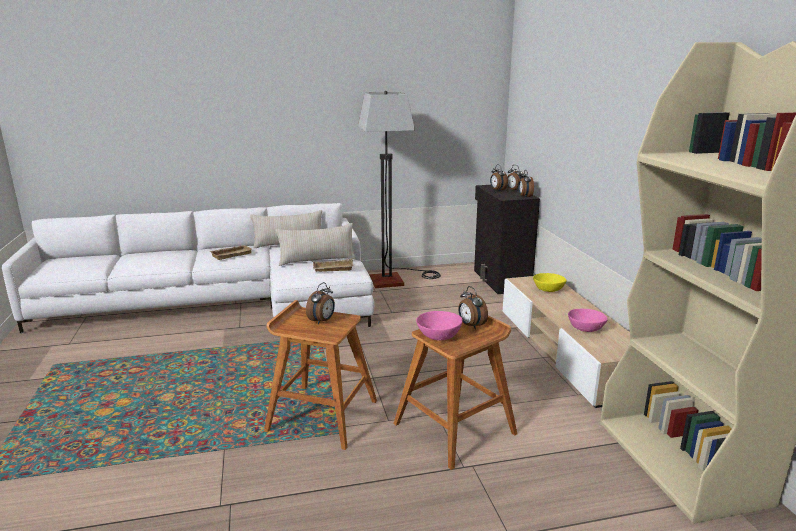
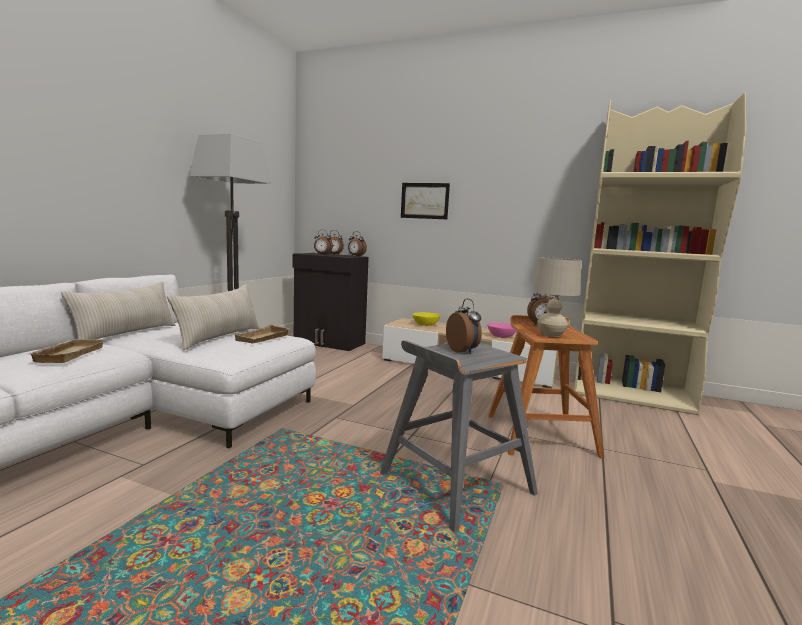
camera: 55 degrees left, 10 degrees down
(321, 415) = (455, 484): brown stool -> grey stool
(438, 335) = (551, 335): pink bowl -> beige table lamp
(580, 144) = (424, 200): none -> picture

